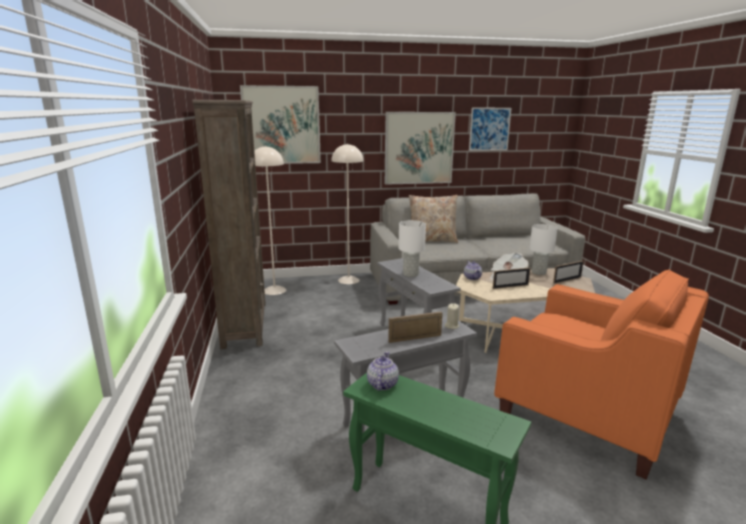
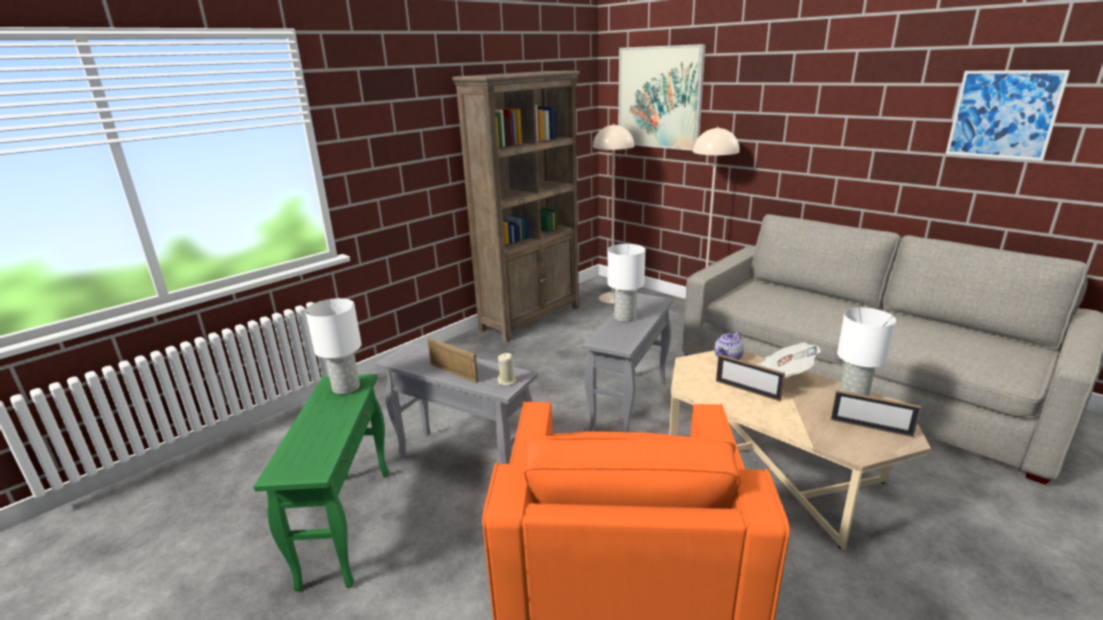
camera: 55 degrees right, 5 degrees up
(382, 384) = (345, 387): teapot -> white table lamp
(419, 148) = (845, 141): picture -> none
(432, 240) = (804, 293): beige pillow -> none

